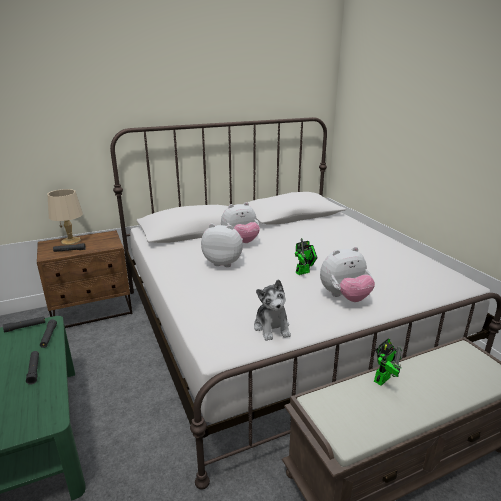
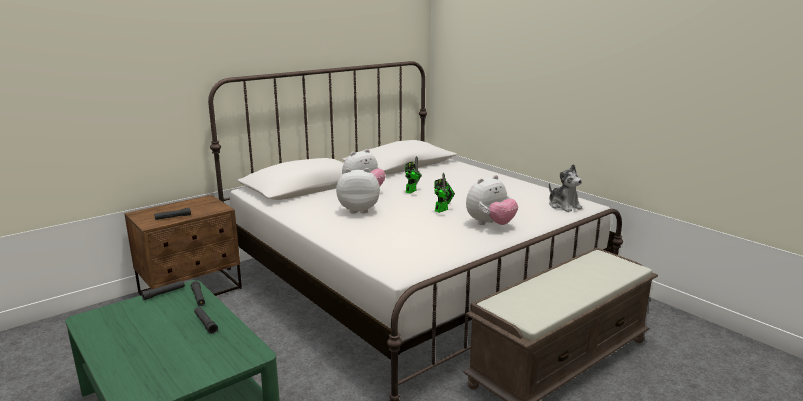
camera: 15 degrees left, 5 degrees down
(71, 241) = (166, 209): beige table lamp -> none
(272, 327) = (437, 252): plush toy -> plush toy (563, 206)
(383, 378) = (542, 281): toy robot -> toy robot (412, 190)

